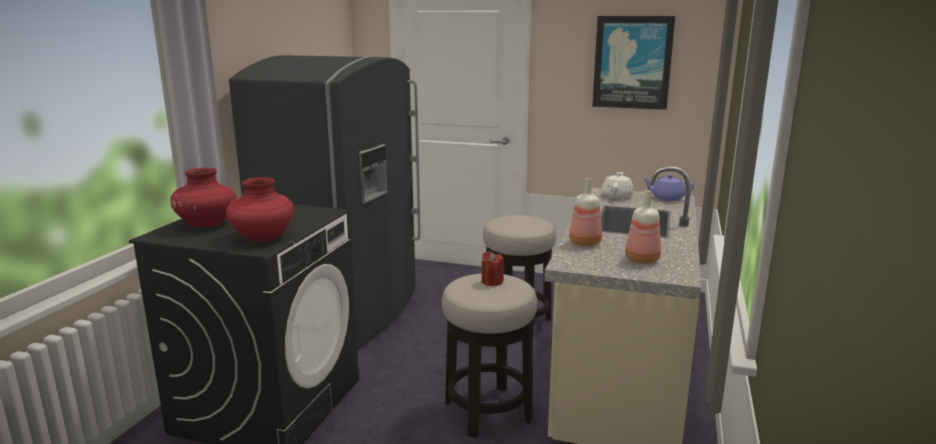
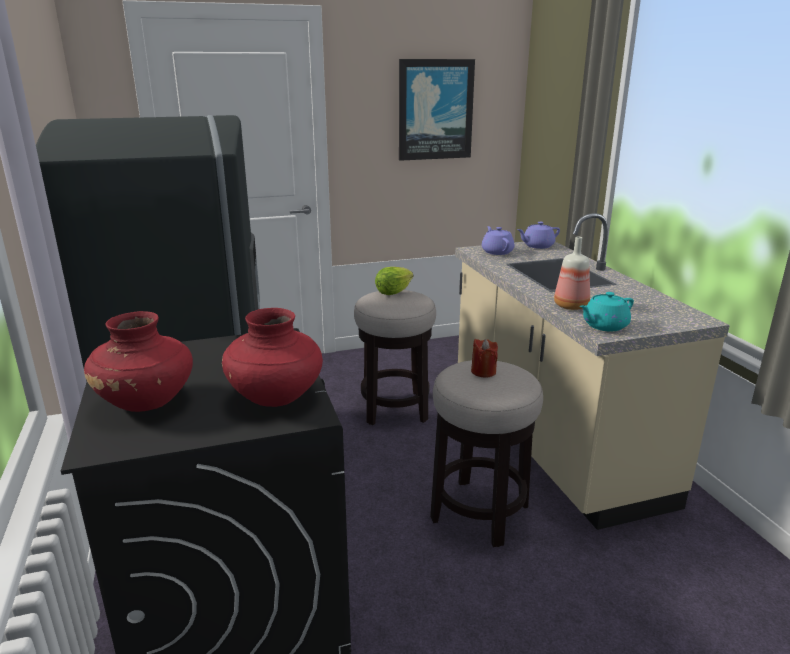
camera: 35 degrees left, 5 degrees up
(526, 217) = (393, 292): none -> lettuce
(578, 260) = (604, 326): none -> turquoise teapot
(617, 196) = (497, 252): white teapot -> purple teapot
(642, 260) = (644, 311): bottle -> none

